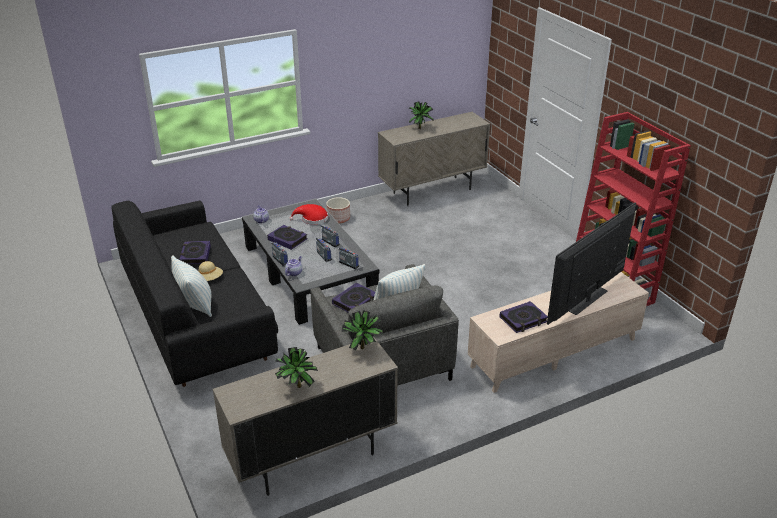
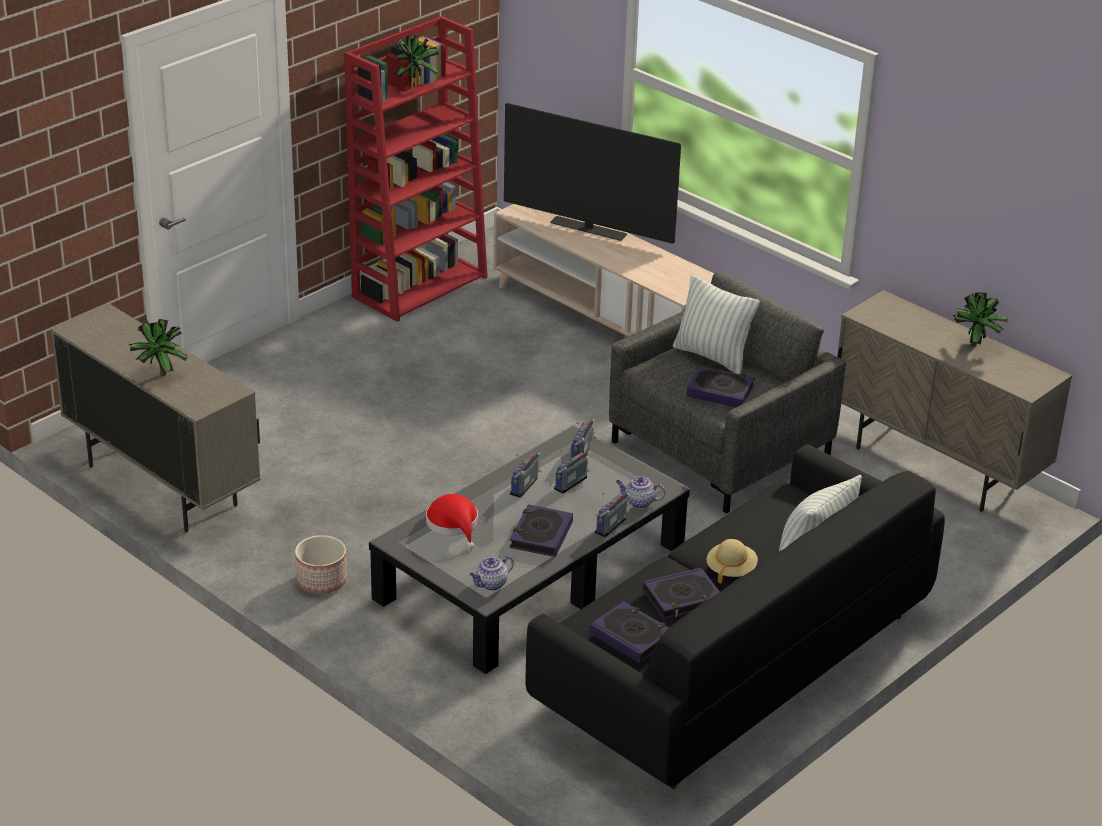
camera: 110 degrees left, 0 degrees up
(363, 349) = (872, 316): potted plant -> potted plant (415, 85)
(523, 320) = (662, 268): book -> book (631, 636)

